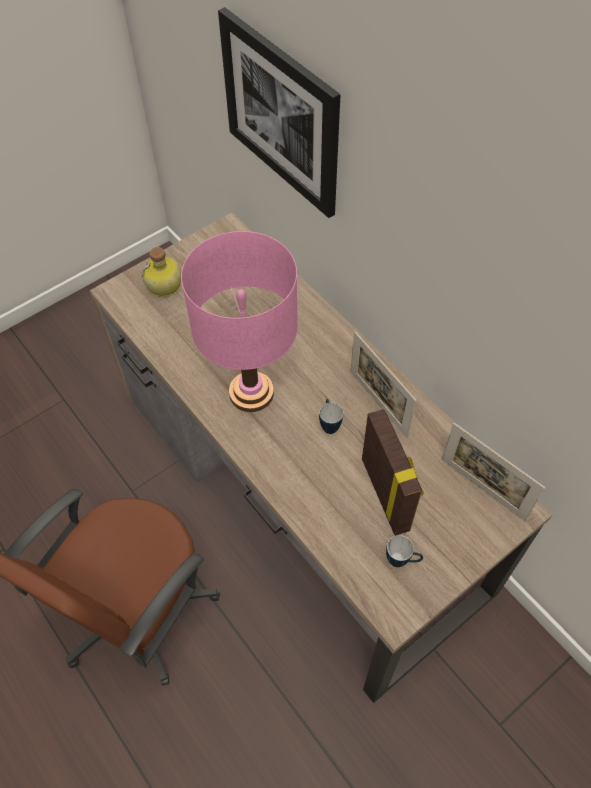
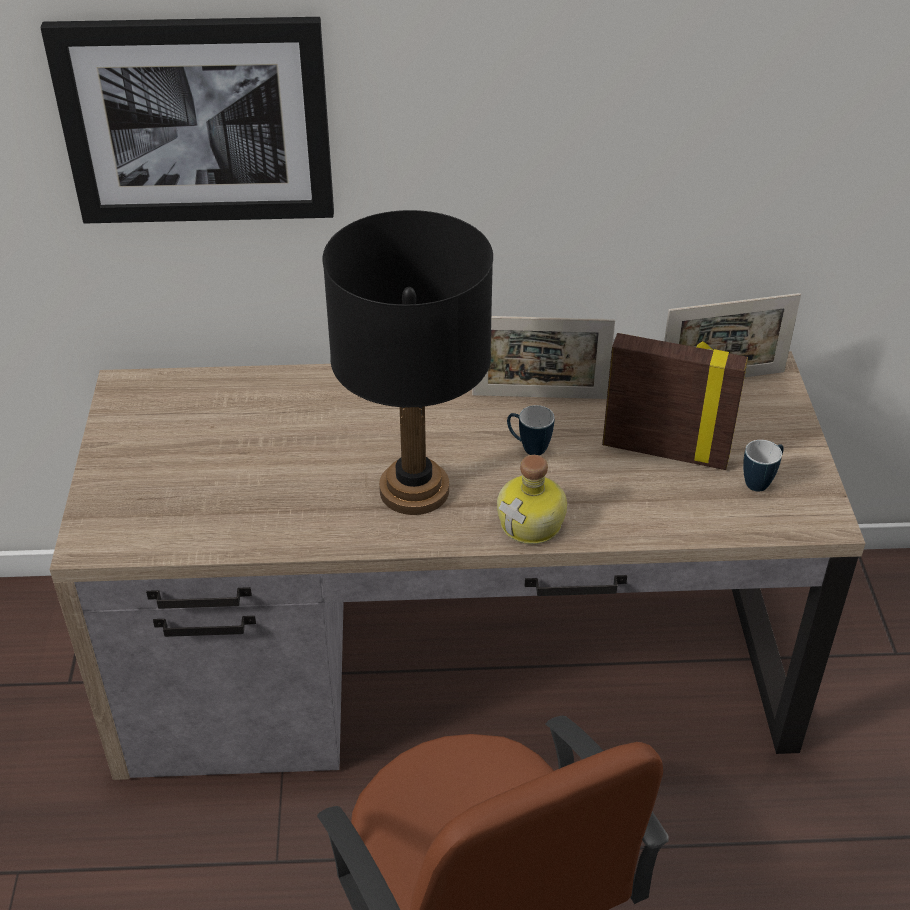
camera: 55 degrees left, 15 degrees down
(165, 285) = (143, 488): bottle -> bottle (533, 524)
(251, 393) = (414, 491): pink table lamp -> black table lamp

